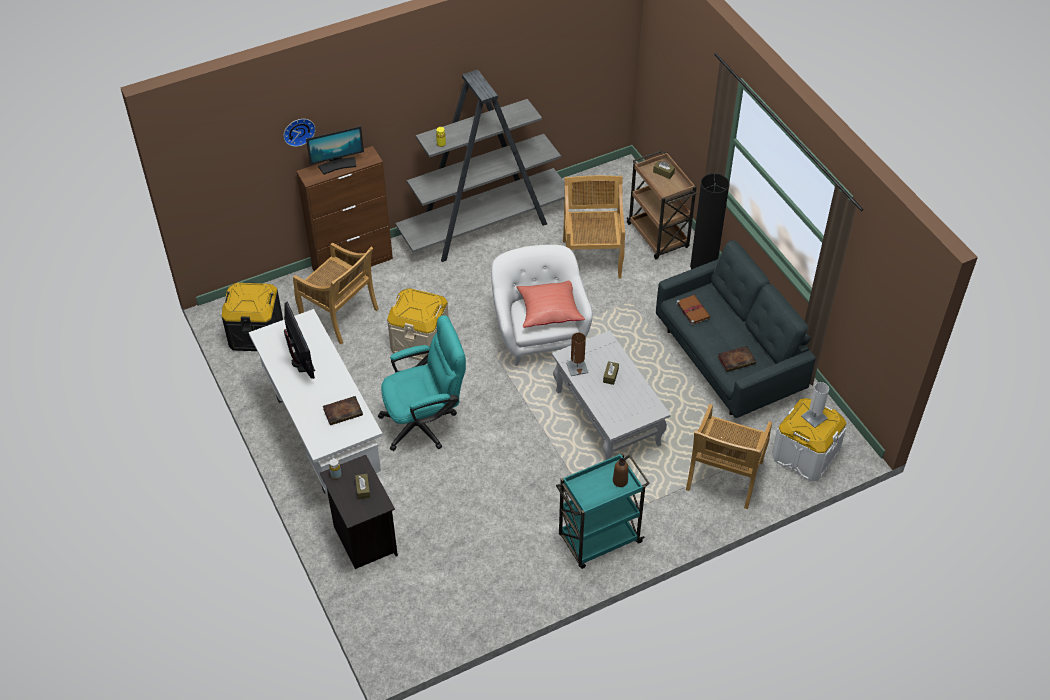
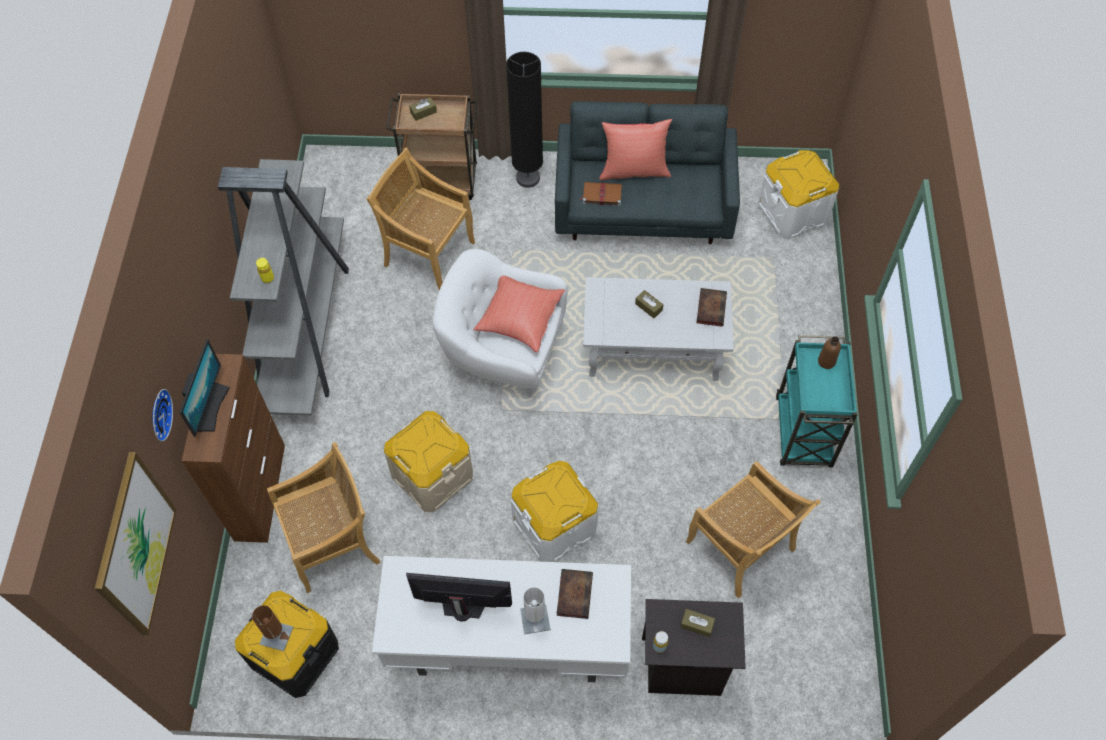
camera: 60 degrees left, 10 degrees up
(219, 166) = (135, 545): none -> picture
(425, 422) = (555, 525): turquoise office chair -> white storage box
(577, 367) = (619, 331): brown table lamp -> brown table lamp (276, 635)
(724, 477) = (784, 288): beige chair -> beige chair (741, 547)
(731, 319) = (634, 170): none -> red pillow
(737, 360) = (689, 192): book -> book (711, 308)
(814, 417) = (801, 170): white table lamp -> white table lamp (535, 619)

